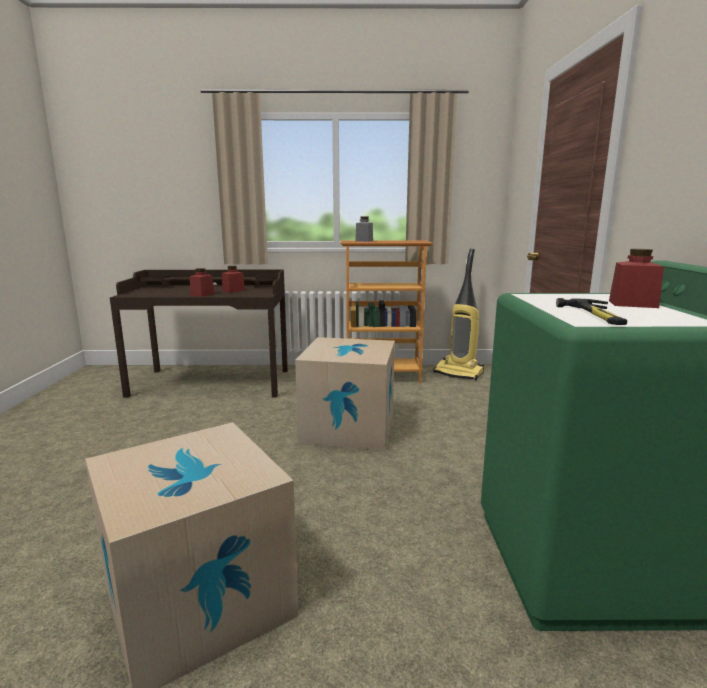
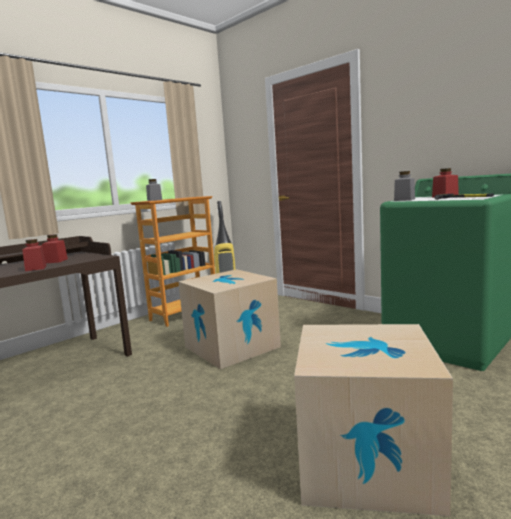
camera: 45 degrees left, 5 degrees down
(543, 295) = (404, 200): none -> grey jar

